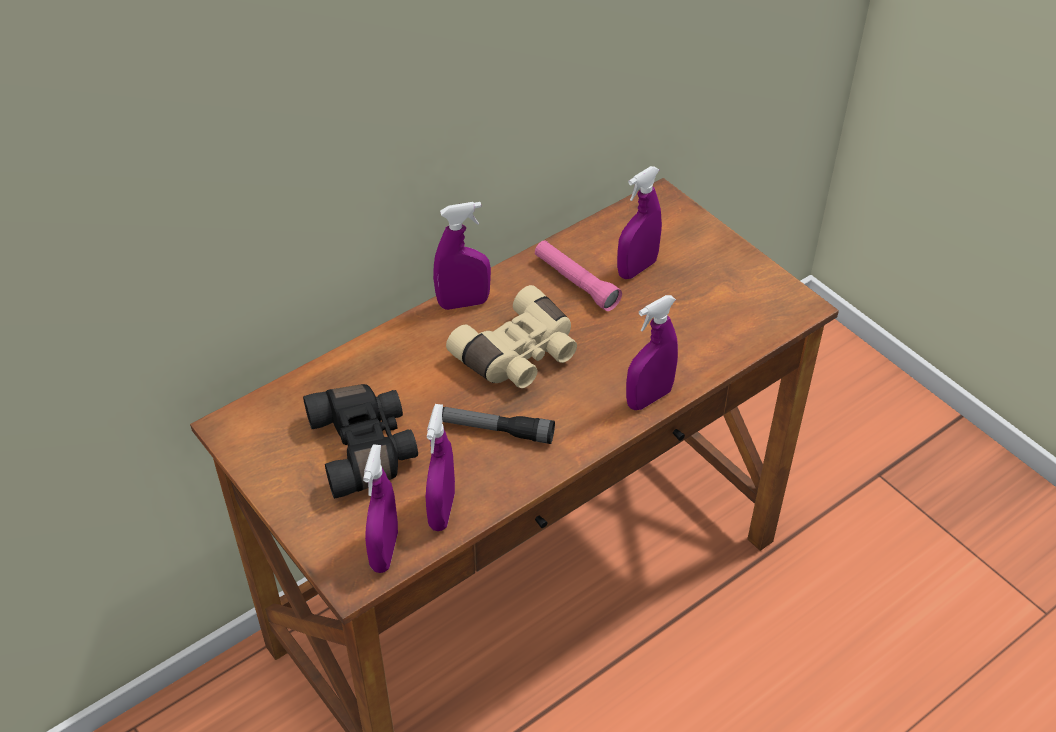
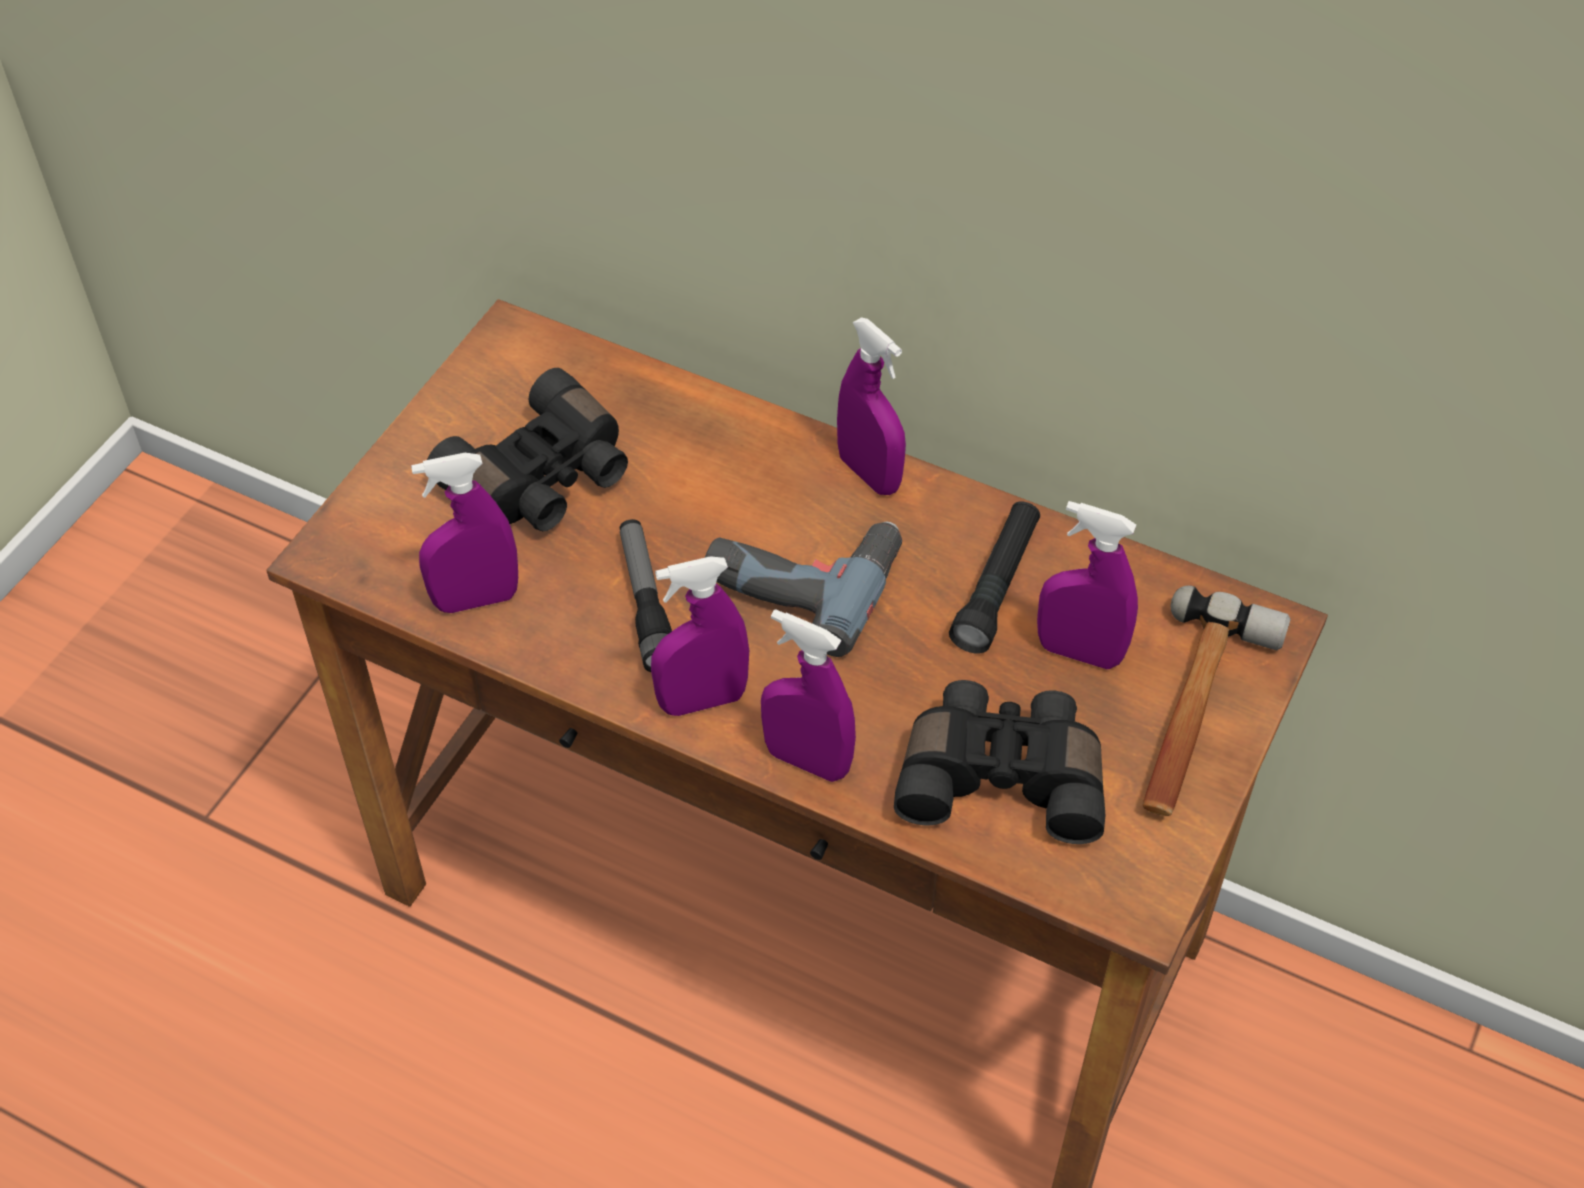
camera: 65 degrees right, 5 degrees up
(384, 551) = (384, 567): purple spray bottle -> purple spray bottle (702, 700)
(520, 356) = (803, 576): beige binoculars -> power drill
(576, 283) = (996, 587): pink flashlight -> black flashlight
(699, 243) = (1196, 714): none -> hammer
(699, 325) = (1002, 775): none -> black binoculars

